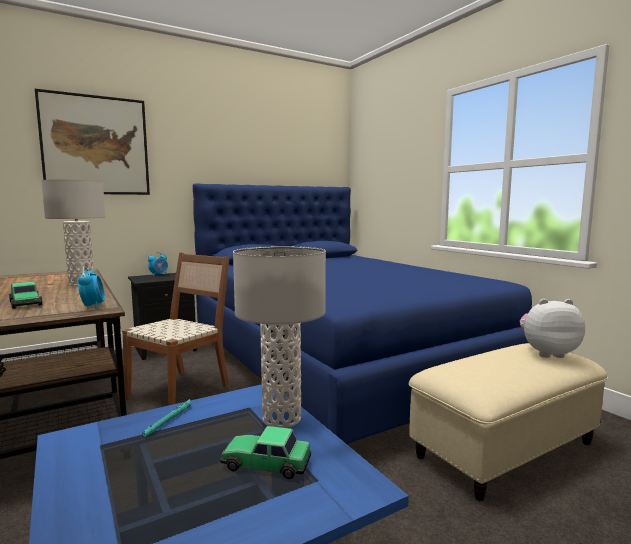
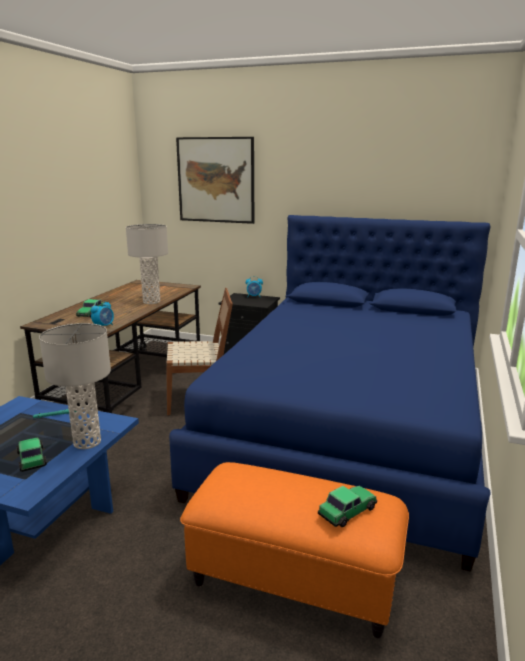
camera: 50 degrees right, 10 degrees up
(504, 449) = (295, 577): beige ottoman -> orange ottoman
(547, 353) = (347, 511): plush toy -> toy car

